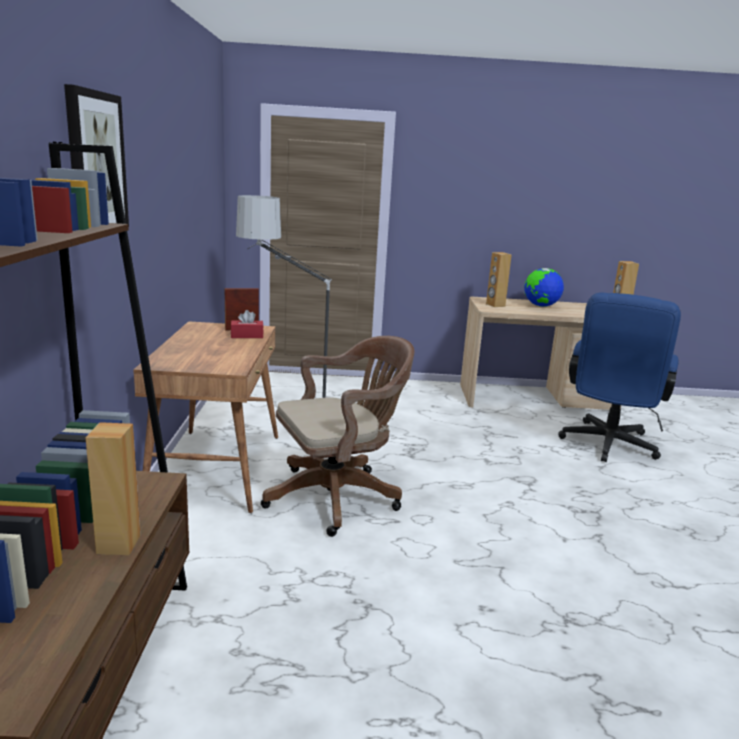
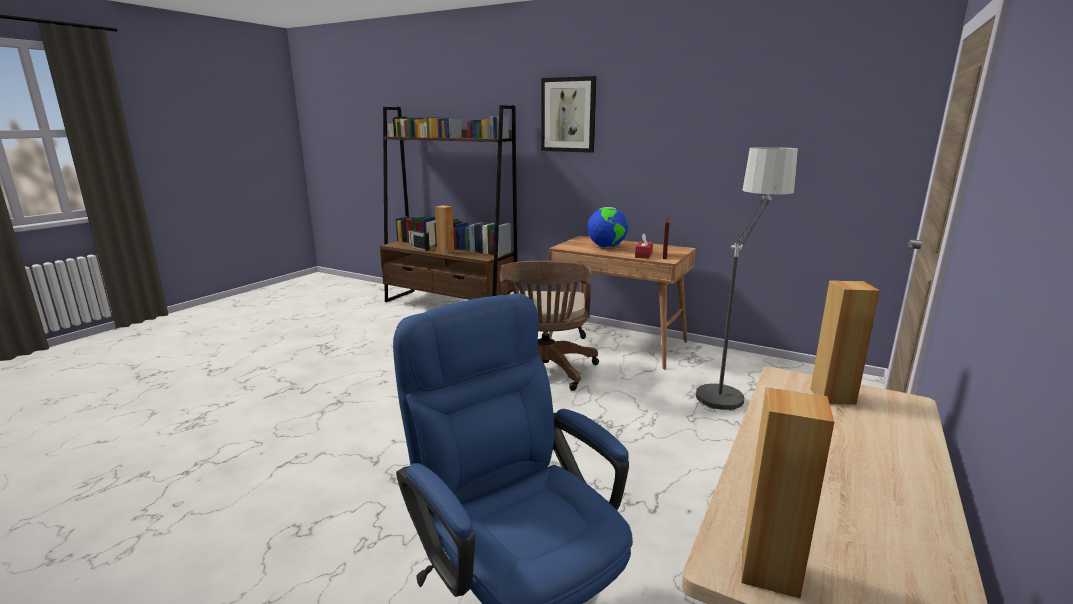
camera: 120 degrees right, 0 degrees up
(72, 609) = (419, 248): none -> radio
(540, 306) = (851, 456): globe -> globe (607, 247)

